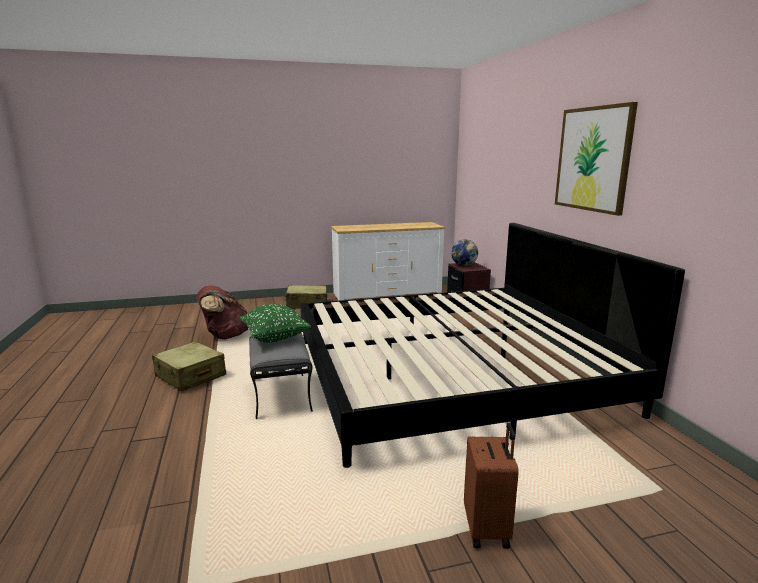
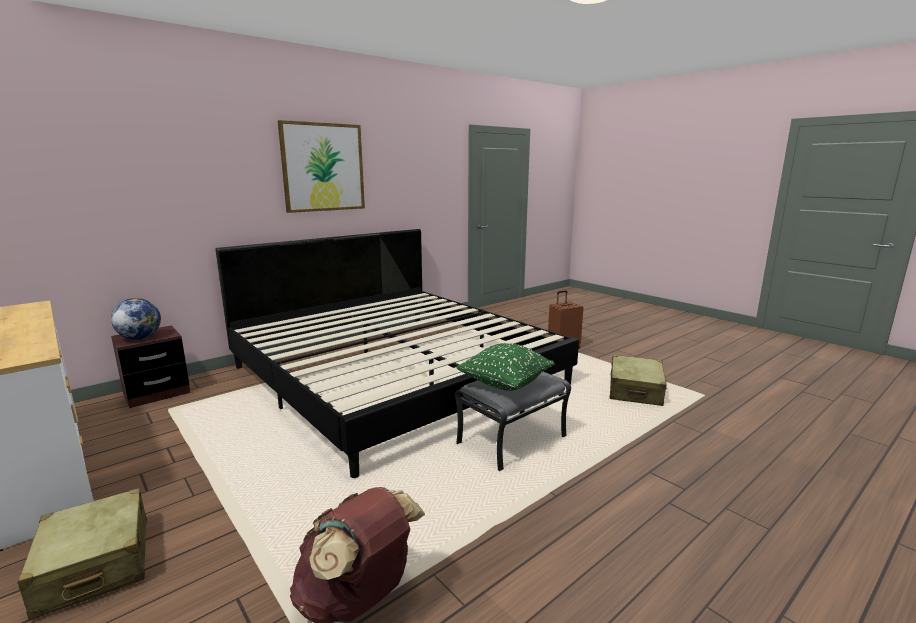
camera: 115 degrees left, 0 degrees up
(190, 376) = (541, 535): beige suitcase -> beige suitcase (635, 390)

